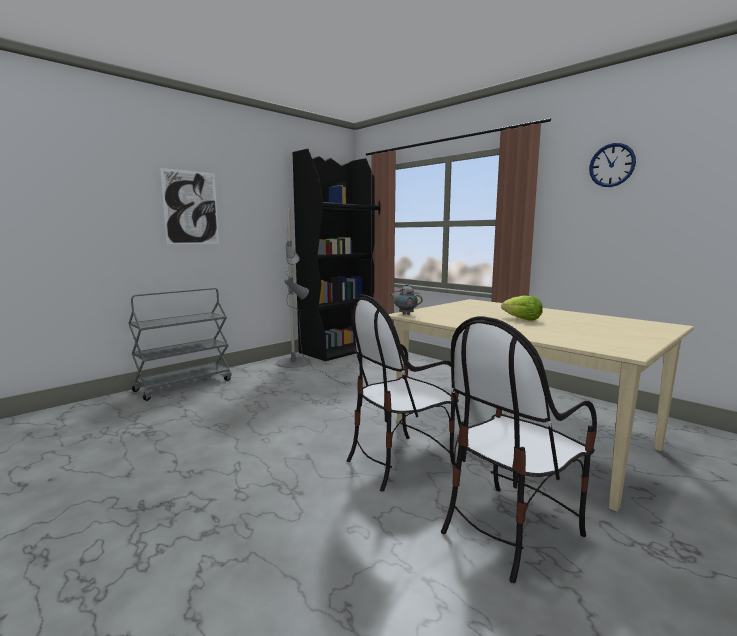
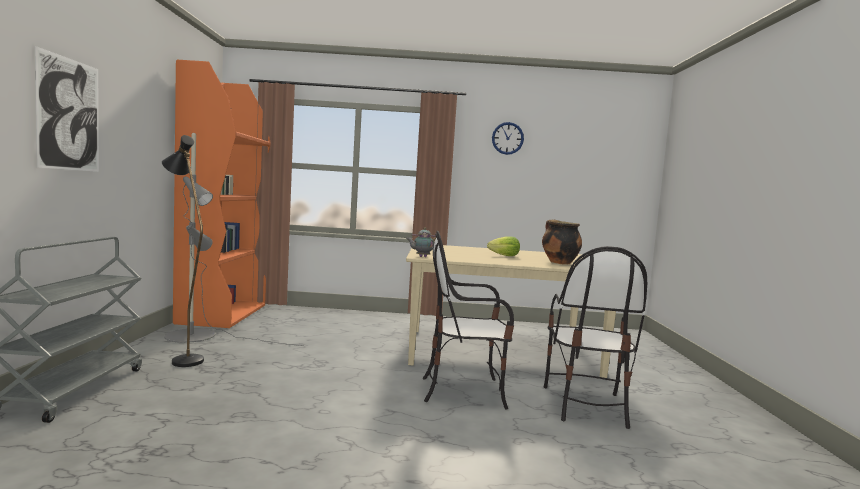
camera: 45 degrees left, 5 degrees down
(261, 378) = (182, 359): none -> black floor lamp
(340, 349) = (222, 314): black bookcase -> orange bookcase
(400, 462) = (464, 391): chair -> chair turned 75 degrees clockwise
(570, 334) = (558, 262): none -> cooking pot

